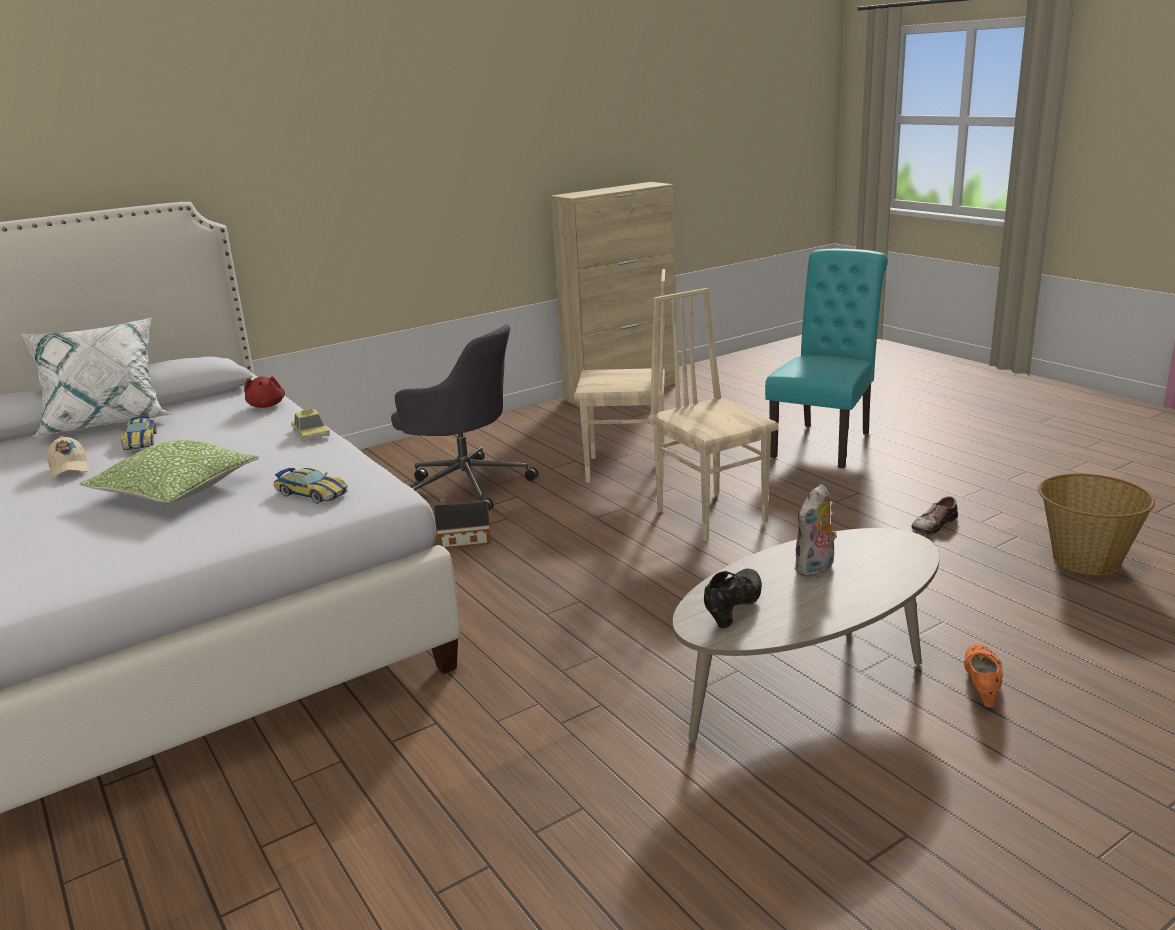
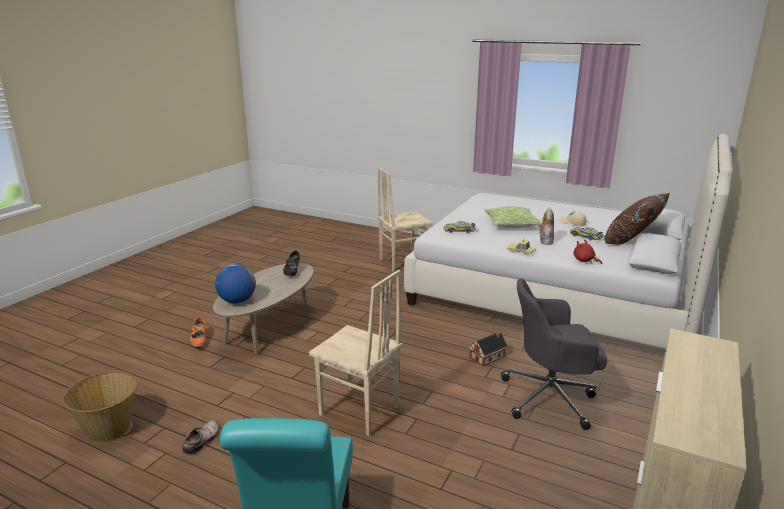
camera: 150 degrees right, 0 degrees up
(107, 422) = (632, 241): white pillow -> brown pillow
(627, 469) = (458, 448): beige chair -> beige chair (402, 262)
(815, 569) = (266, 290): plush toy -> plush toy (545, 241)
(884, 556) = (237, 301): none -> globe

